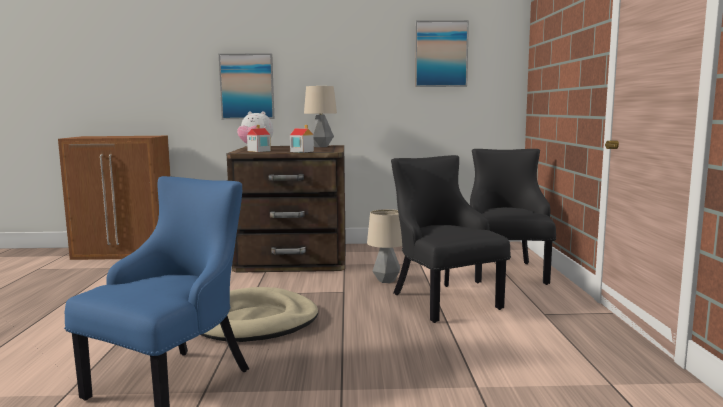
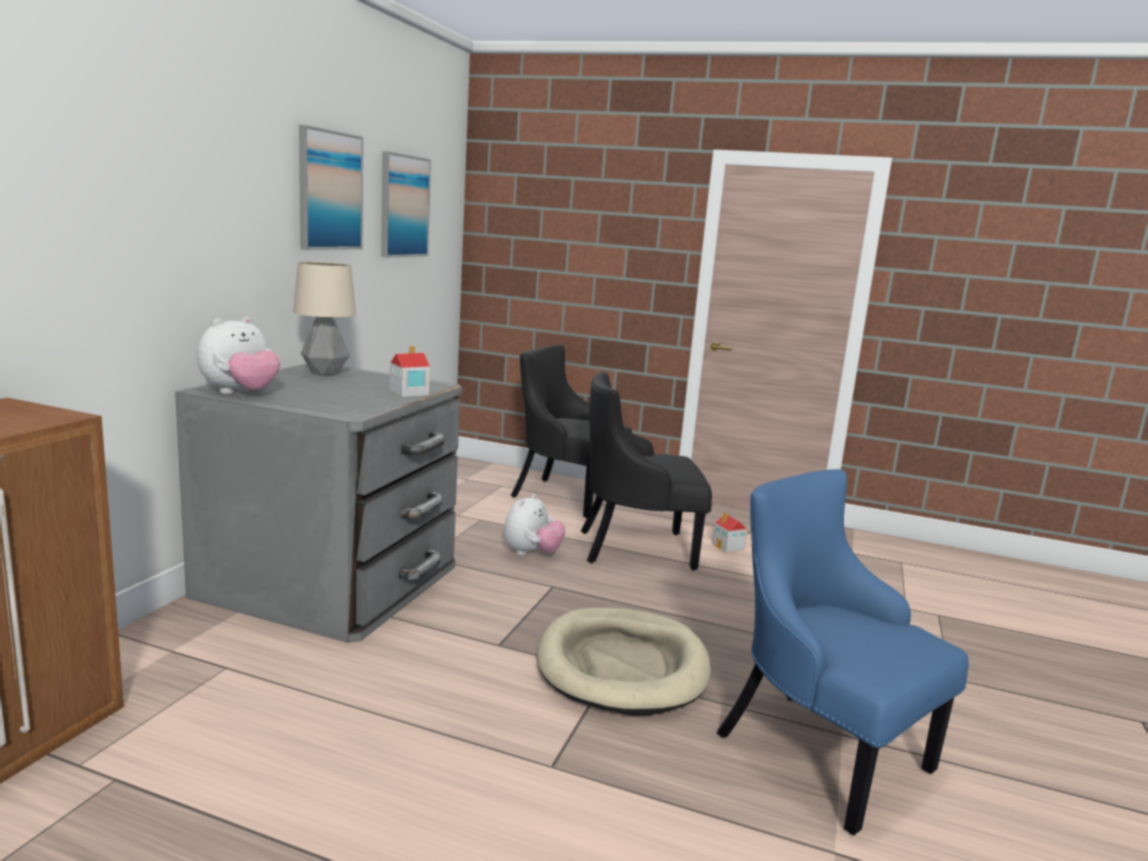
camera: 70 degrees left, 5 degrees up
(247, 86) = (169, 259): picture -> picture (329, 191)
(259, 151) = (342, 404): toy house -> toy house (728, 547)
(294, 257) = (335, 580): brown dresser -> grey dresser
(386, 280) = (531, 553): table lamp -> plush toy

